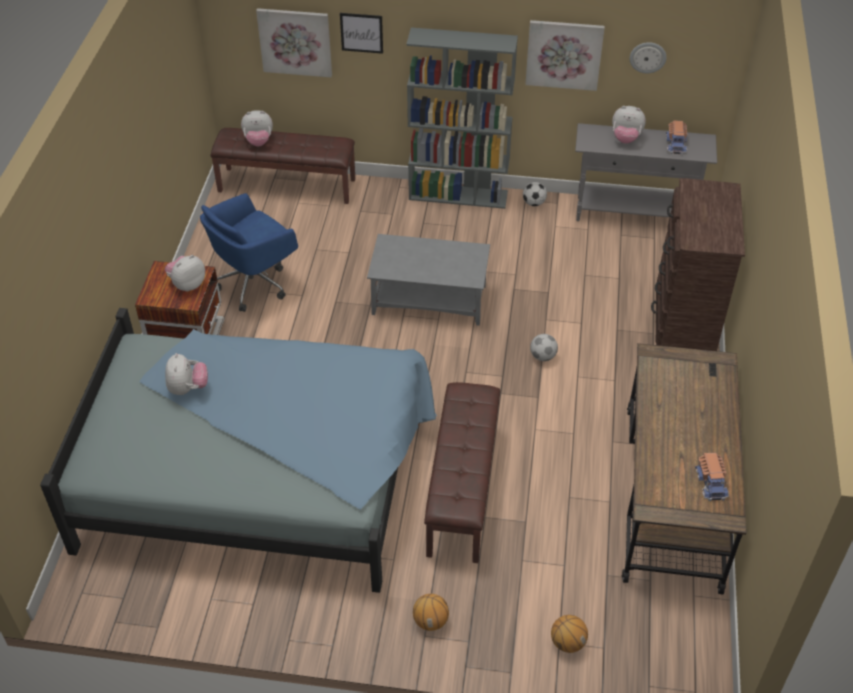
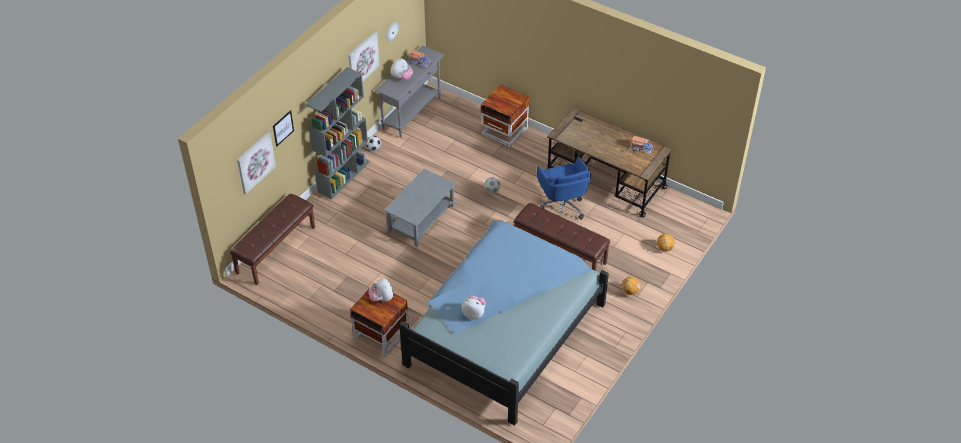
camera: 65 degrees left, 0 degrees up
(255, 284) = (356, 290): blue office chair -> blue office chair (562, 207)
(258, 141) = (261, 235): plush toy -> none
(683, 325) = (504, 131): brown dresser -> nightstand

